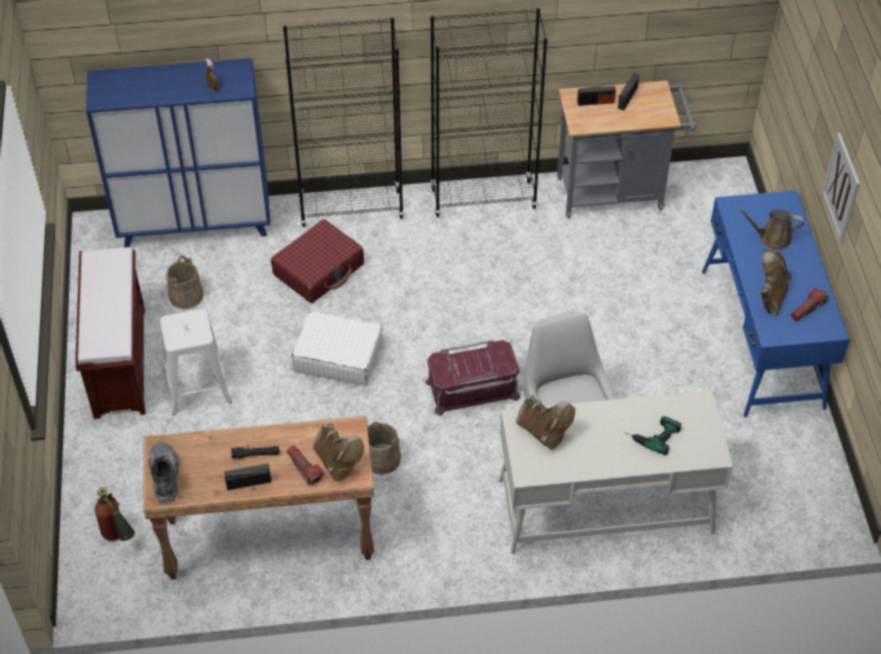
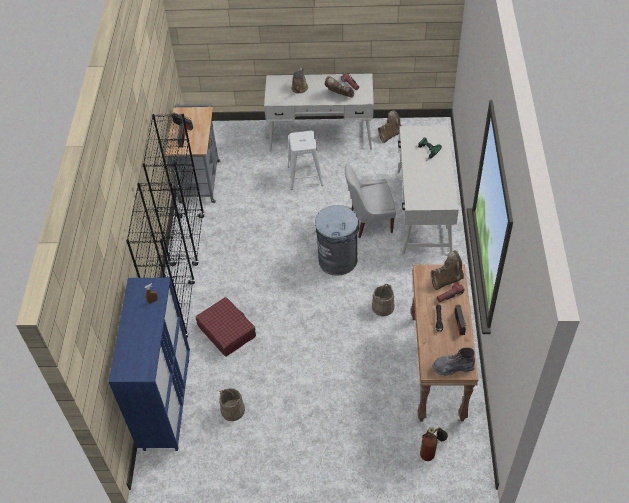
camera: 80 degrees left, 0 degrees up
(119, 361) = (284, 453): brown bench -> none
(197, 385) = (313, 404): white stool -> white stool (305, 176)
(337, 356) = (301, 324): white suitcase -> none
(472, 390) = (338, 260): red storage box -> grey trash can
(543, 432) = (422, 194): brown boot -> brown boot (390, 135)
(761, 338) = (321, 135): blue desk -> white desk
(841, 188) = (313, 31): picture -> none

